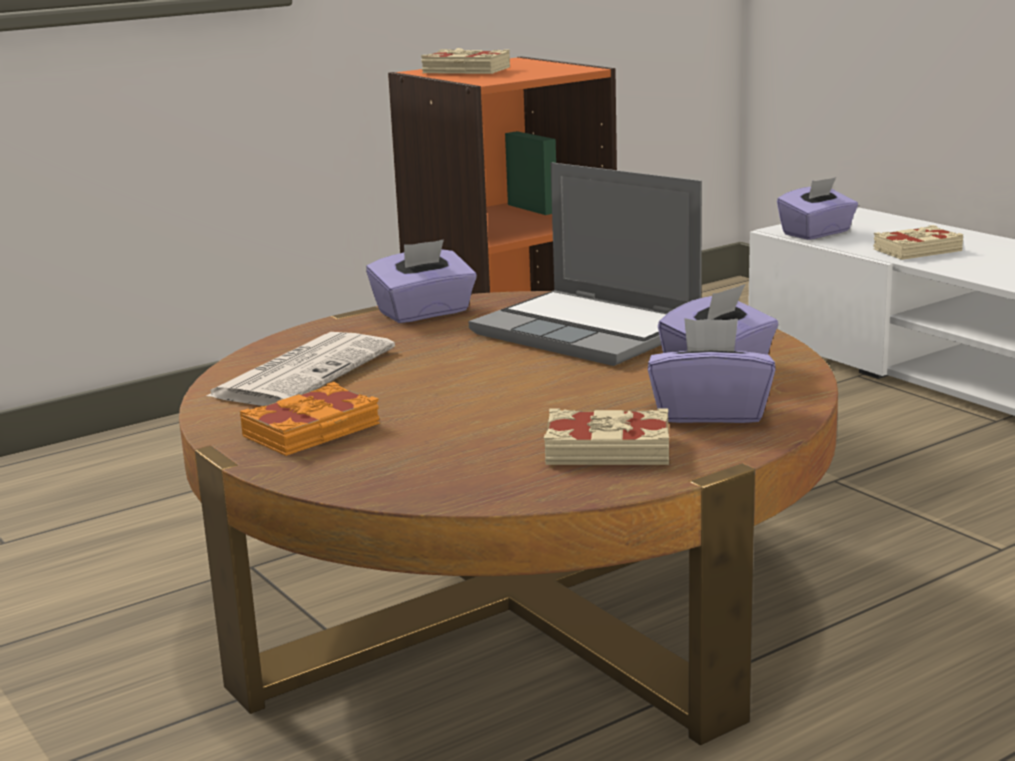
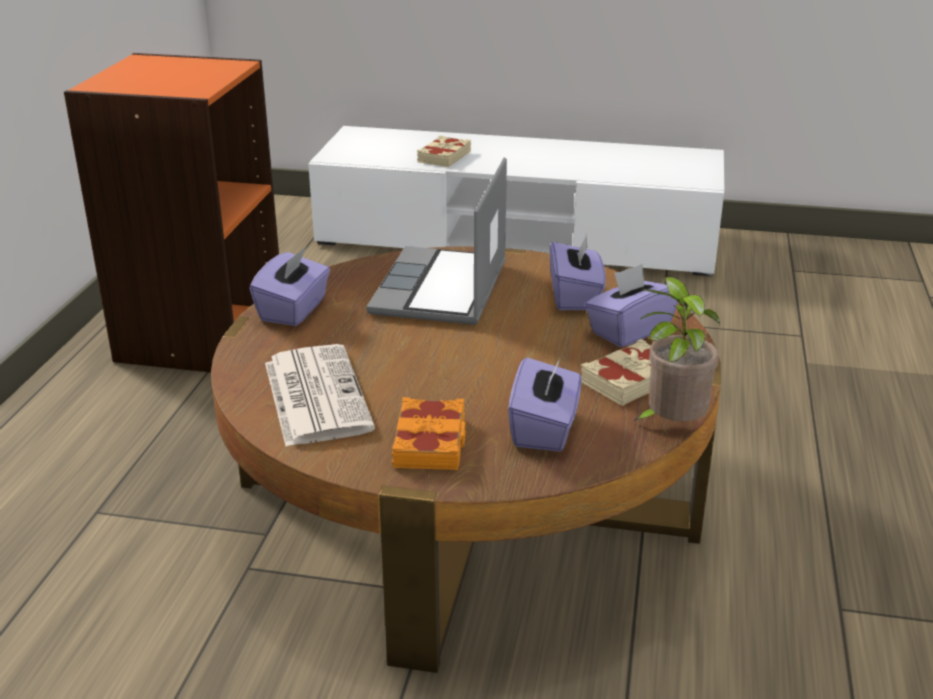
camera: 45 degrees left, 10 degrees up
(466, 71) = (140, 80): beige book -> none
(556, 497) = (671, 426): none -> potted plant
(590, 332) = (442, 290): laptop -> laptop turned 105 degrees clockwise
(817, 233) = (358, 155): purple tissue box -> purple tissue box (545, 429)

